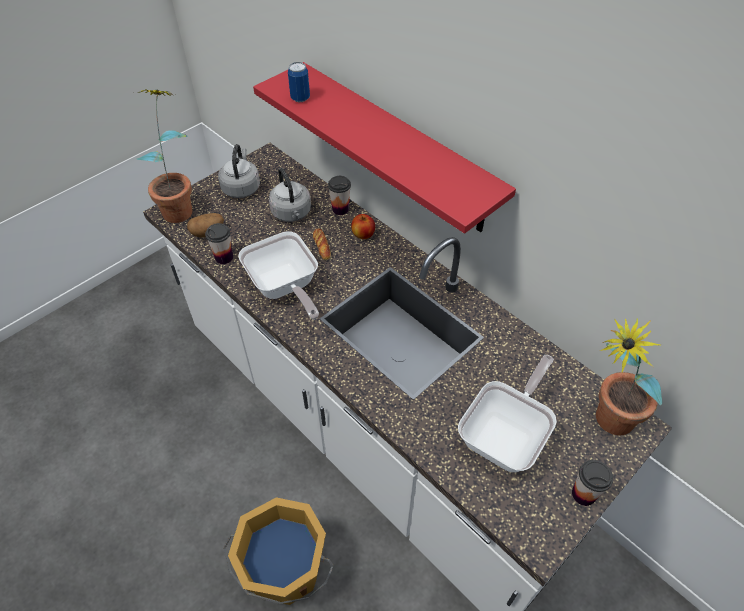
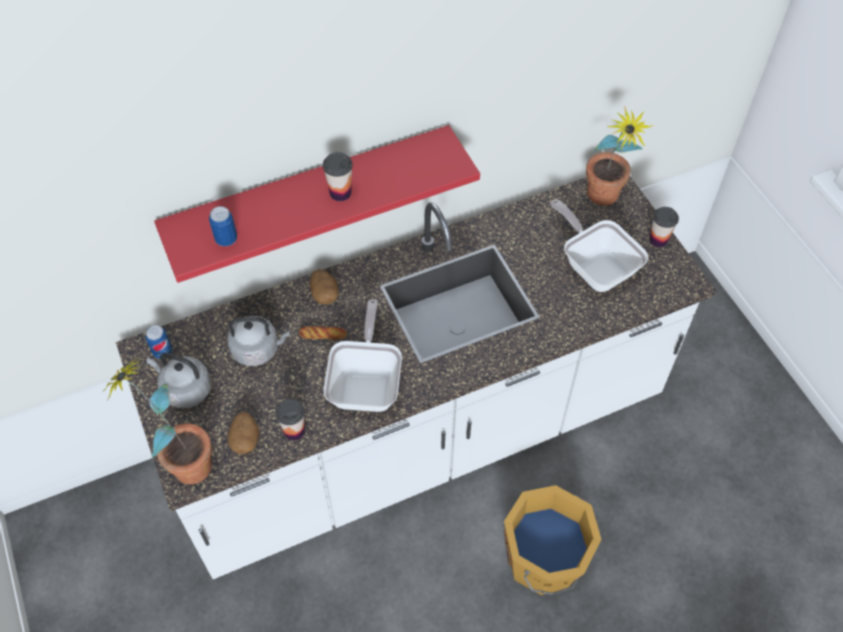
camera: 70 degrees left, 5 degrees up
(270, 166) = (162, 351): none -> can
(284, 288) = (367, 383): frying pan -> frying pan turned 75 degrees counterclockwise
(340, 209) = (275, 303): cup -> cup (340, 193)
(363, 235) = (324, 294): apple -> potato

